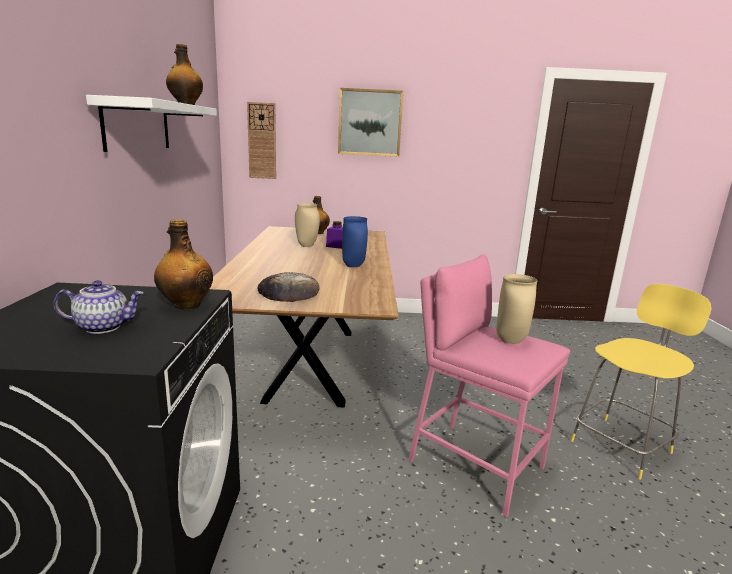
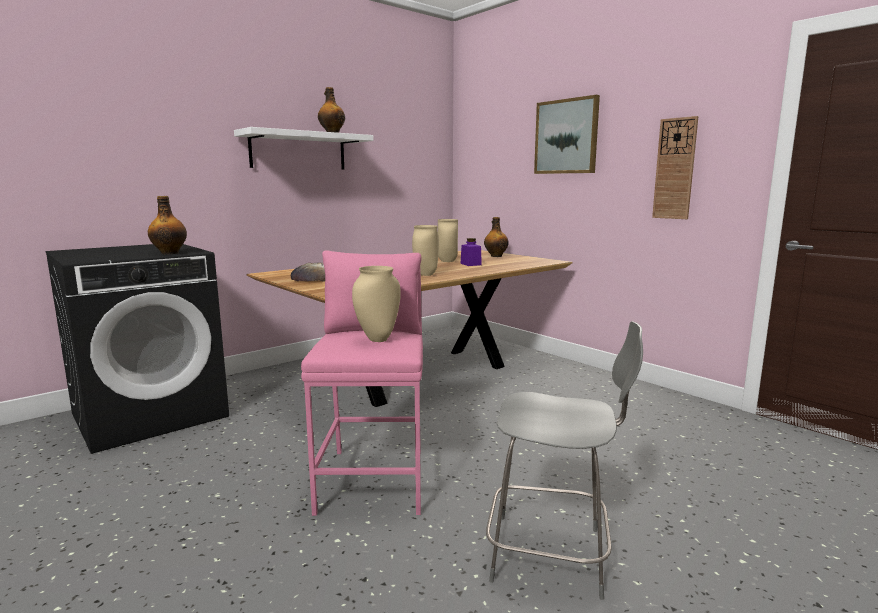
camera: 50 degrees right, 5 degrees down
(104, 326) = (118, 253): teapot -> none
(262, 141) = (479, 166): wall clock -> wall clock (675, 169)
(354, 266) = (426, 274): blue vase -> beige vase
(622, 445) = (552, 555): yellow stool -> grey stool

